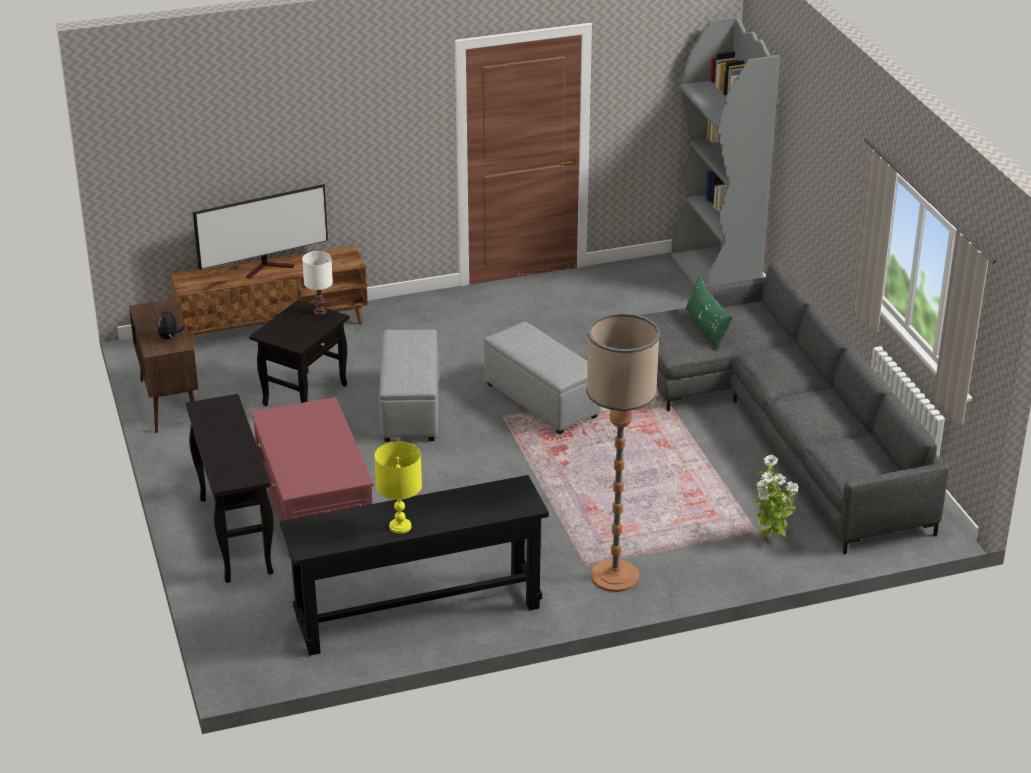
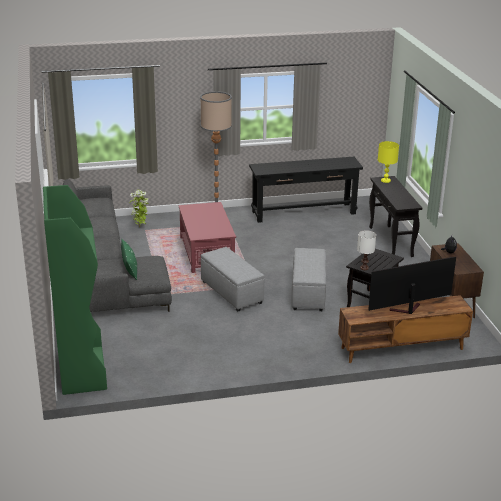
camera: 175 degrees left, 5 degrees down
(314, 506) = (355, 251): red coffee table -> red coffee table (206, 252)
(400, 526) = (311, 163): yellow table lamp -> yellow table lamp (385, 180)
(716, 275) = (82, 370): grey bookcase -> green bookcase

